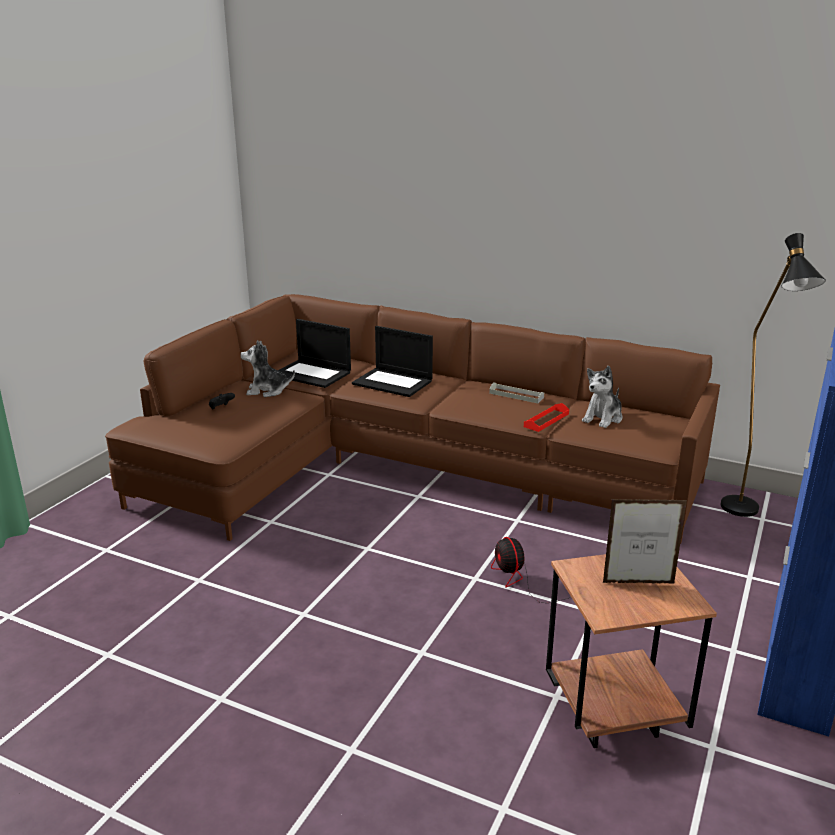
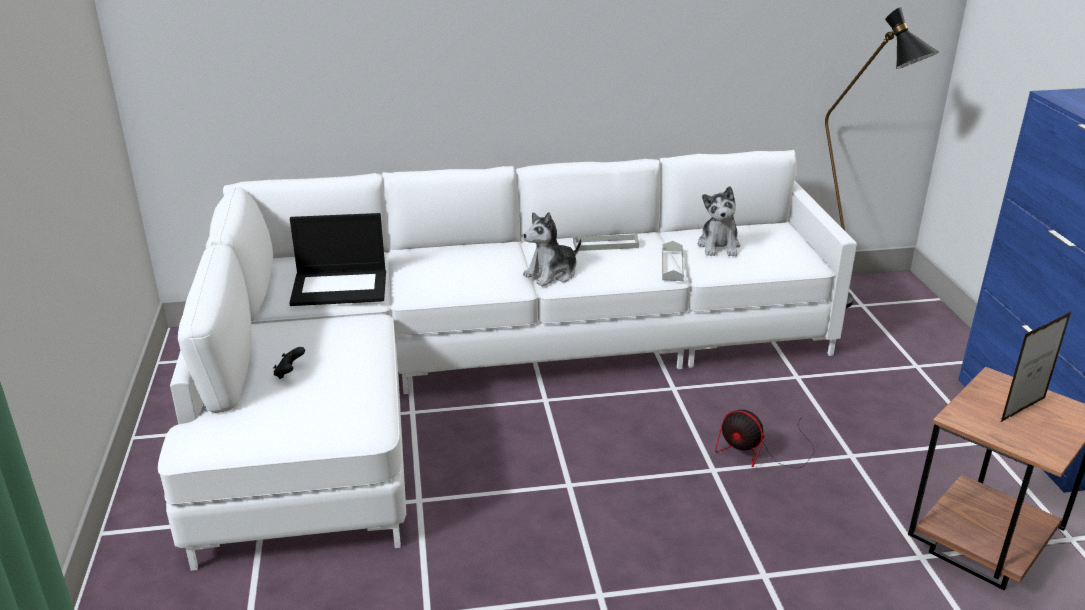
camera: 35 degrees left, 5 degrees up
(267, 391) = (313, 328): plush toy -> plush toy (552, 274)
(393, 382) = (455, 269): laptop -> none
(398, 467) = (481, 372): brown sofa -> white sofa
(546, 420) = (672, 265): red tray -> grey tray

